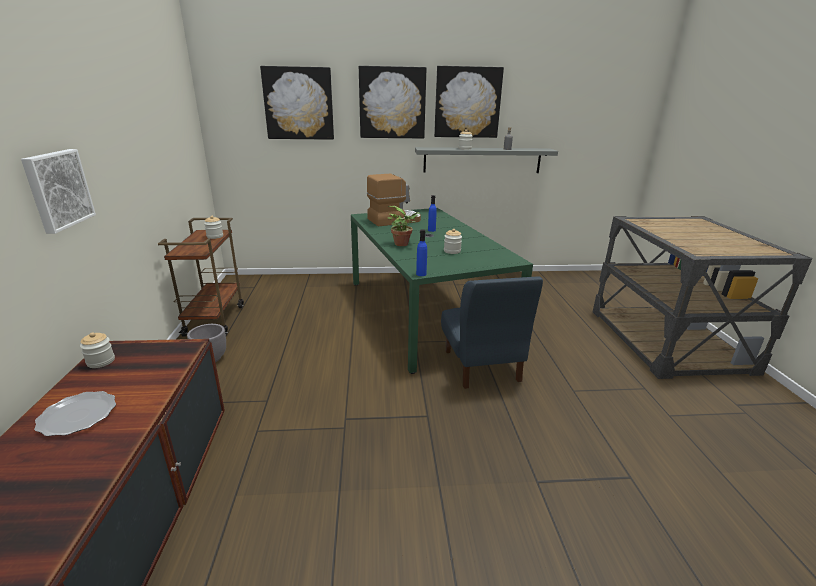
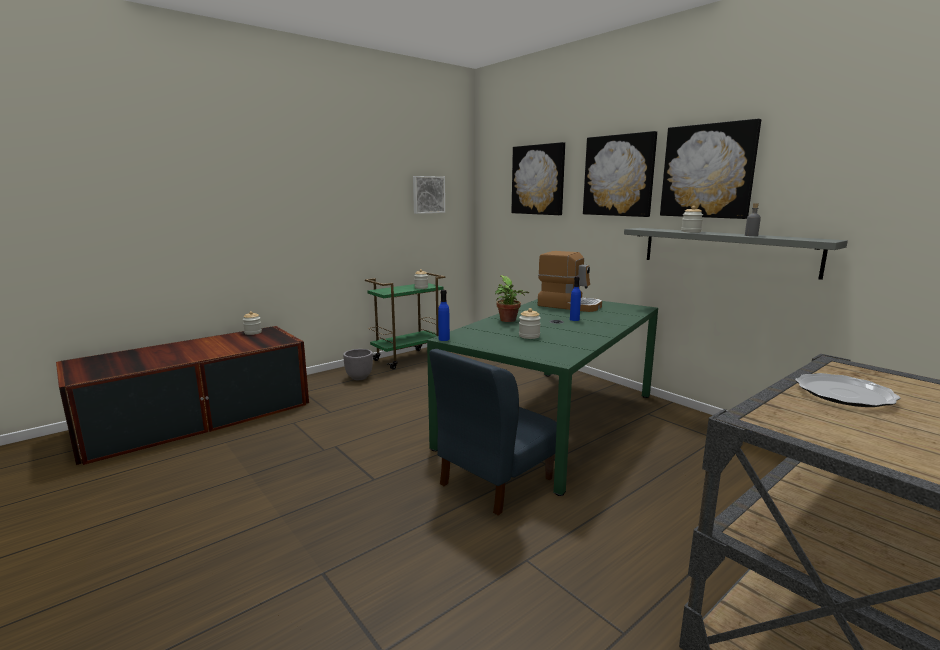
camera: 55 degrees right, 10 degrees down
(57, 189) = (271, 222): picture -> picture (428, 194)
(78, 415) = (197, 347): plate -> plate (844, 393)
(215, 319) = (408, 359): brown cart -> green cart

